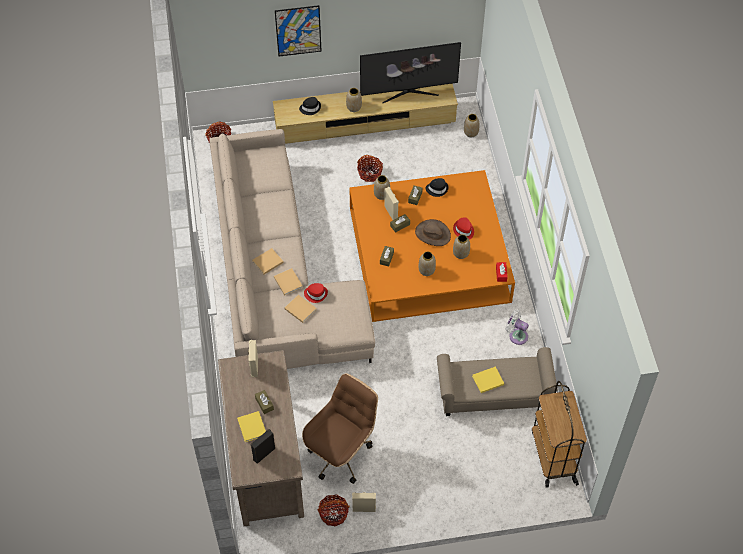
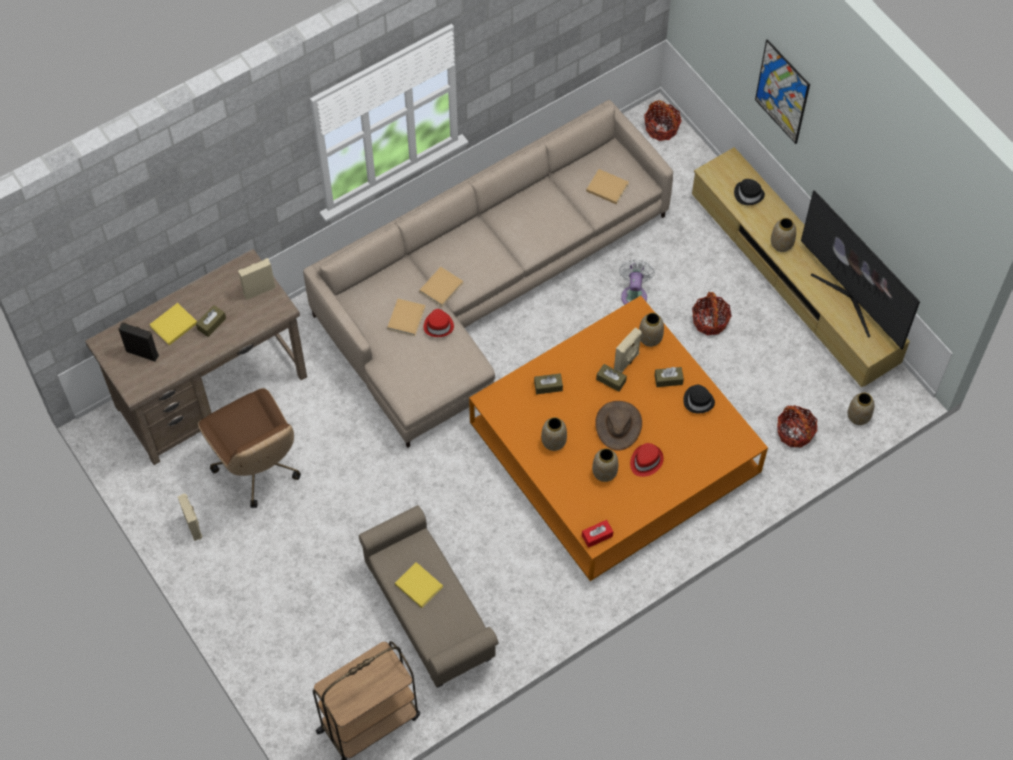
camera: 65 degrees right, 5 degrees up
(267, 262) = (460, 251): beige book -> beige book (606, 187)
(333, 514) = (171, 495): basket -> basket (794, 432)
(342, 454) = (258, 470): brown office chair -> brown office chair turned 45 degrees clockwise
(516, 335) = (538, 607): white fan -> white fan (634, 294)

